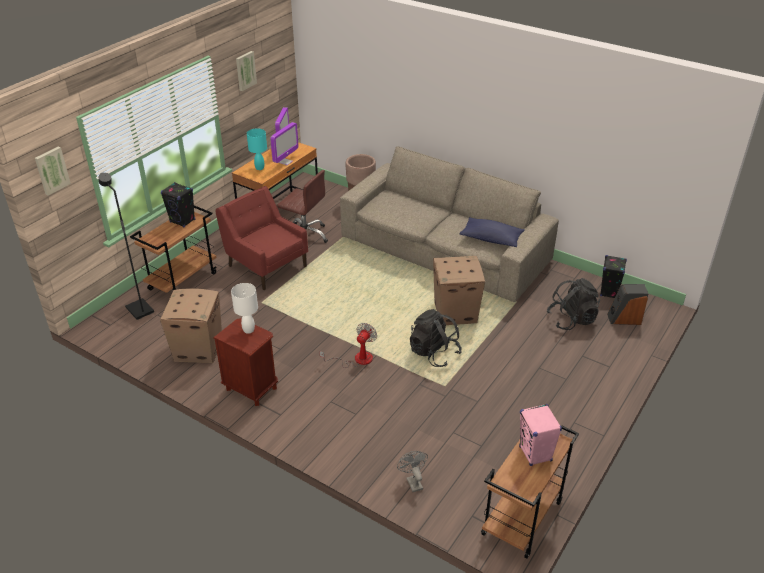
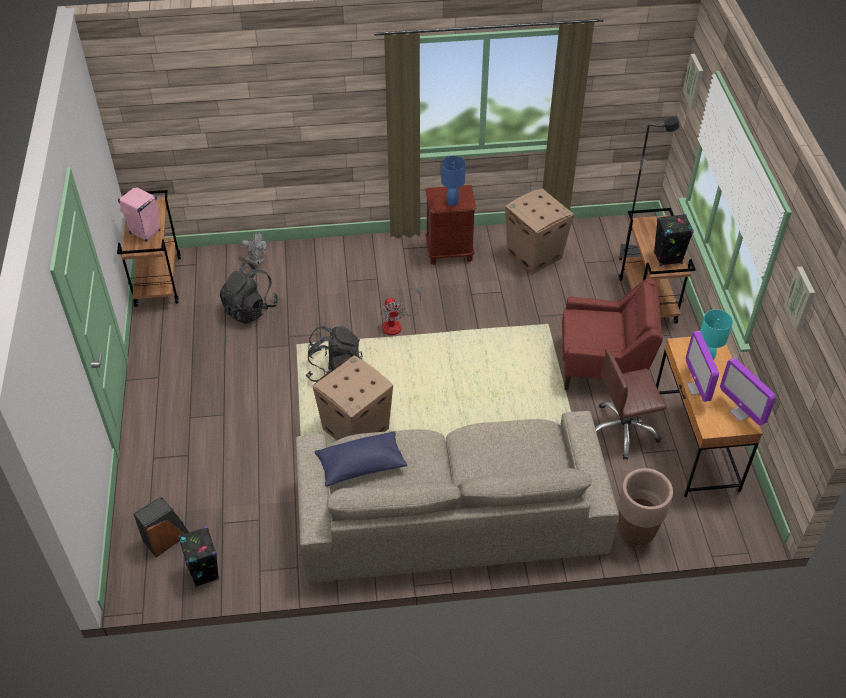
camera: 140 degrees right, 10 degrees up
(248, 330) = (452, 202): white table lamp -> blue table lamp
(571, 319) = (225, 498): black backpack -> black backpack (250, 309)

